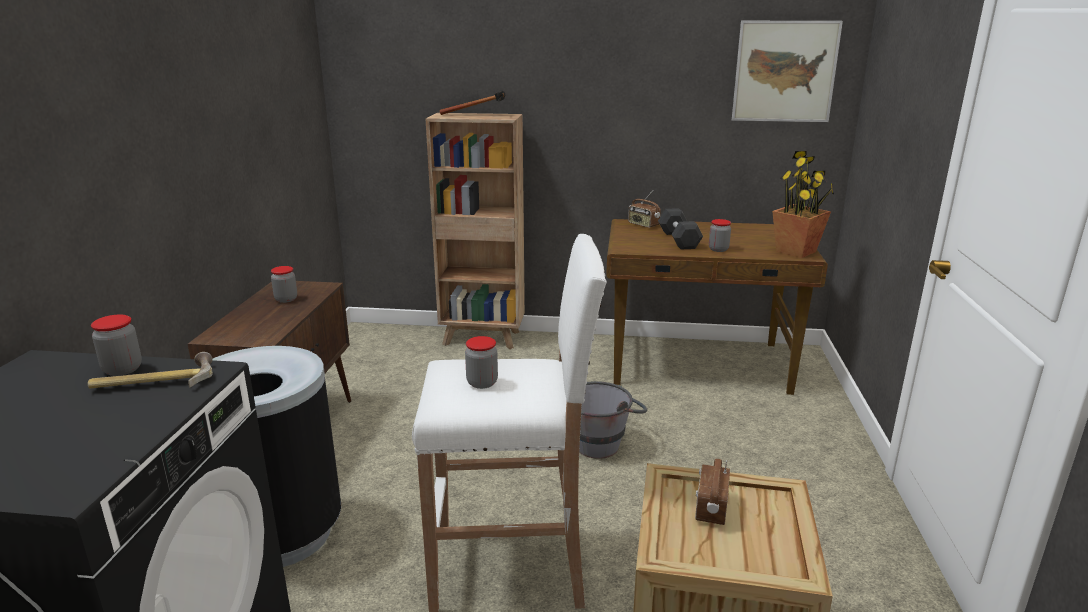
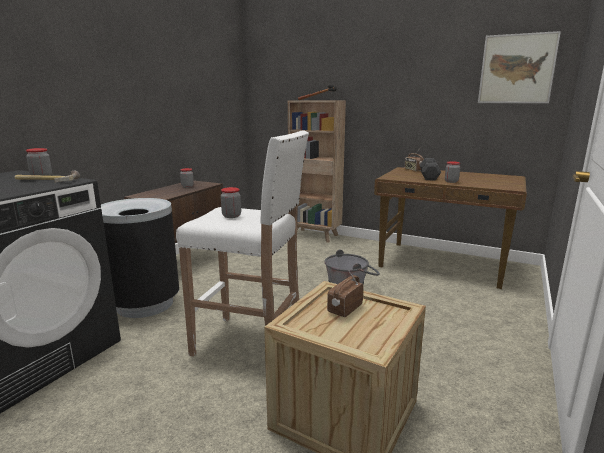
camera: 20 degrees right, 5 degrees down
(796, 251) = (507, 186): potted plant -> none

